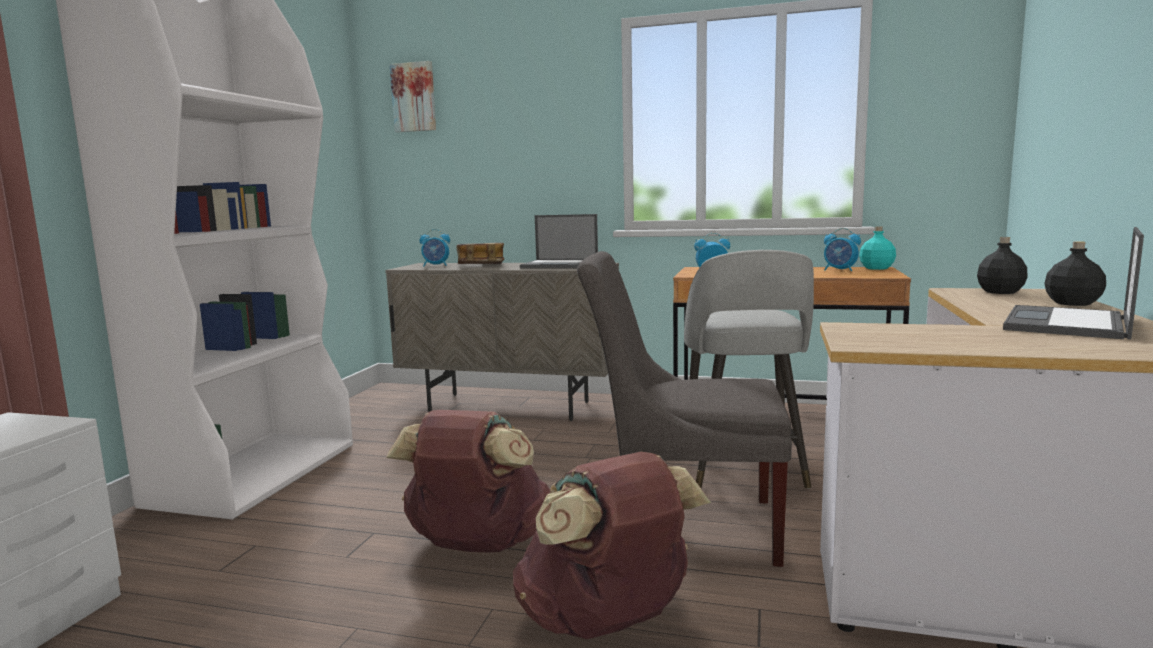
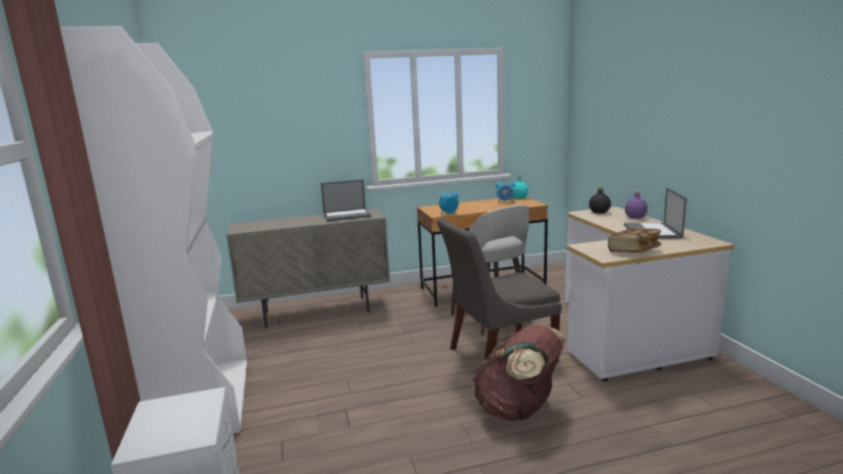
camera: 30 degrees left, 5 degrees up
(414, 97) = (208, 100): picture -> none
(436, 265) = (255, 225): alarm clock -> none
(476, 545) = (413, 397): brown backpack -> none
(480, 265) = (291, 221): book -> book (634, 251)
(1072, 303) = (635, 217): black bottle -> purple bottle

